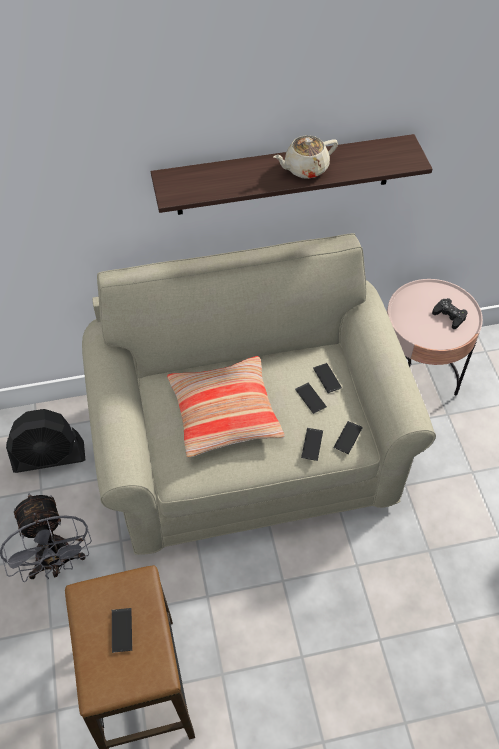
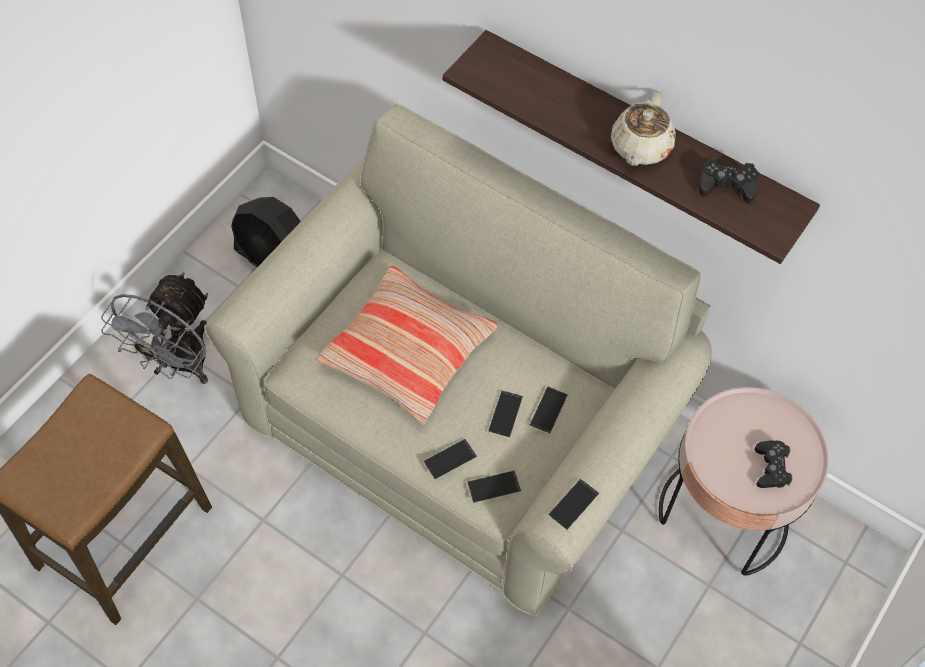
camera: 45 degrees right, 5 degrees up
(121, 630) = (84, 452): phone -> phone (573, 504)
(305, 168) = (640, 147): beige teapot -> beige teapot turned 90 degrees counterclockwise
(366, 155) = (727, 185): none -> black game controller

